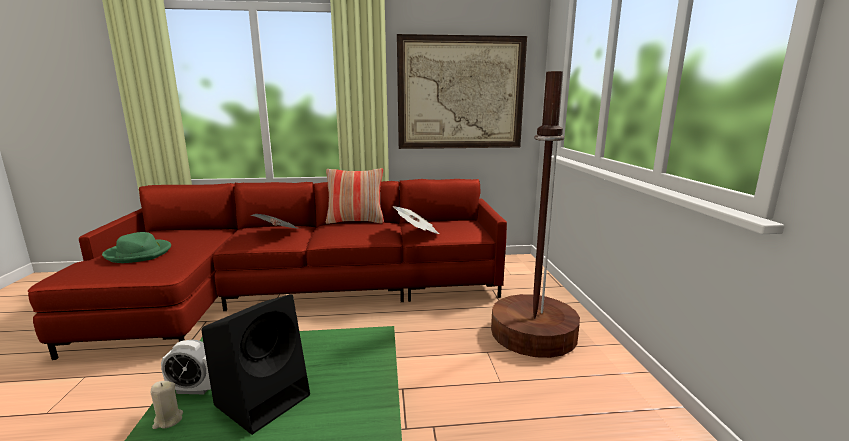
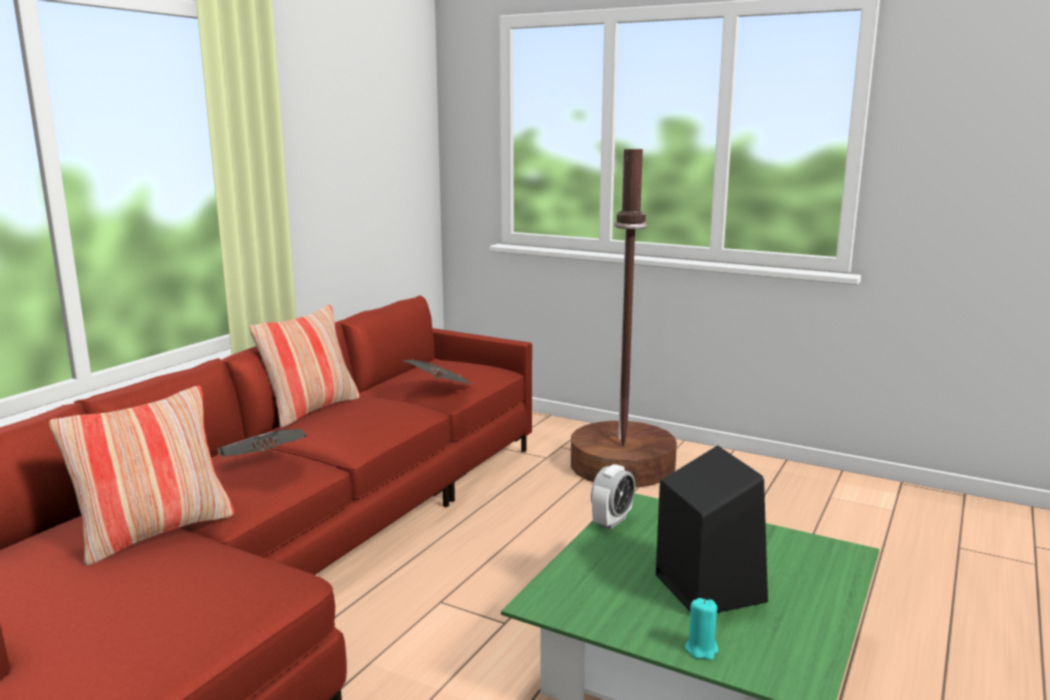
camera: 55 degrees left, 0 degrees up
(139, 253) = (118, 601): green hat -> none
(168, 420) = (701, 649): beige candle -> turquoise candle
(194, 389) = (647, 627): alarm clock -> alarm clock (612, 521)
(205, 240) = (155, 532): none -> pillow
(461, 93) = (360, 163): picture -> none

